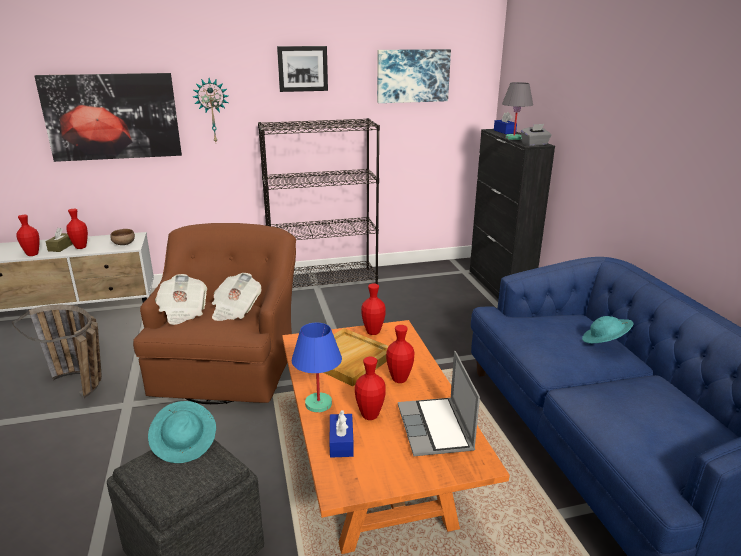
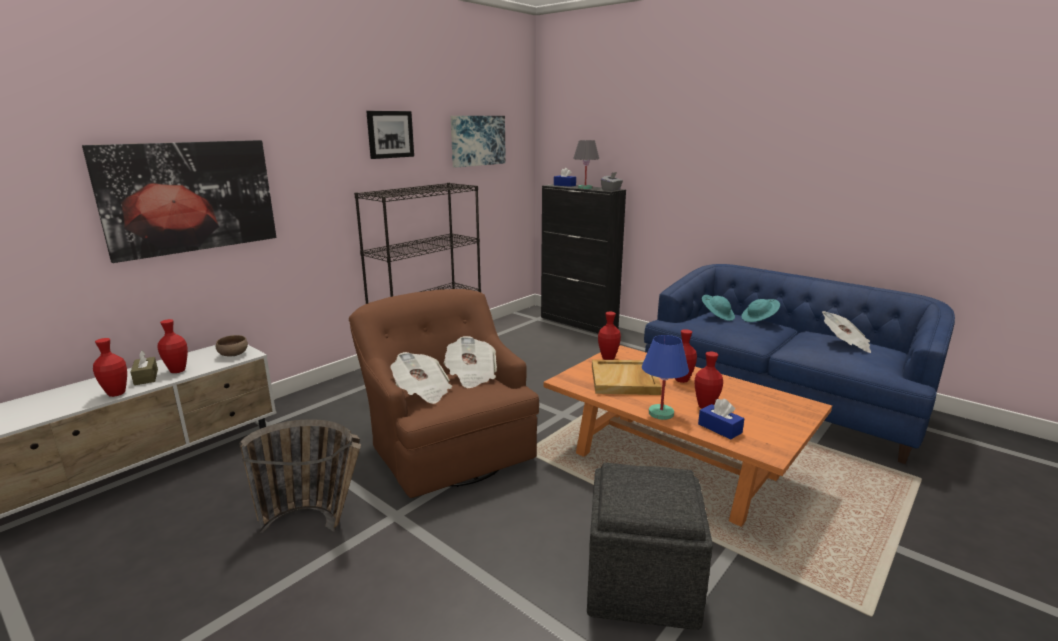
camera: 35 degrees left, 5 degrees down
(185, 443) = (622, 476): turquoise hat -> turquoise hat (717, 316)
(212, 110) = (305, 183): wall clock -> none
(436, 429) = (755, 398): laptop -> none
(658, 411) = (845, 344): none -> newspaper

